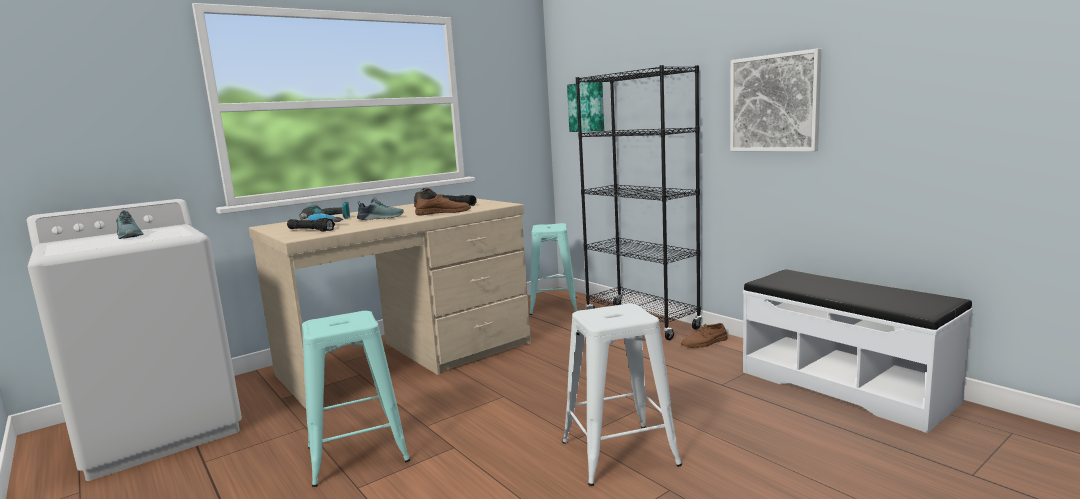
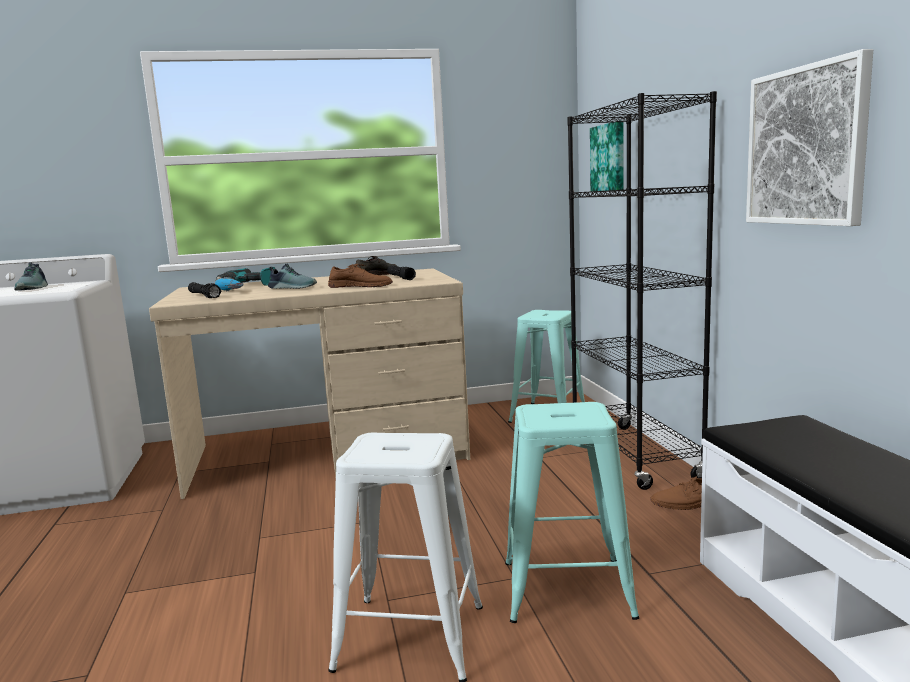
camera: 25 degrees right, 0 degrees up
(357, 454) = (167, 553): turquoise stool -> turquoise stool (567, 589)

